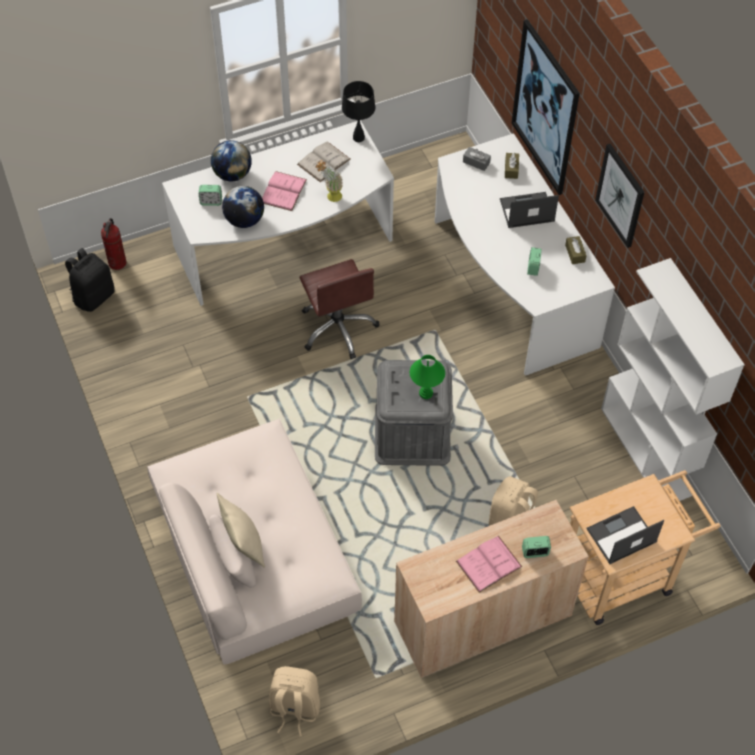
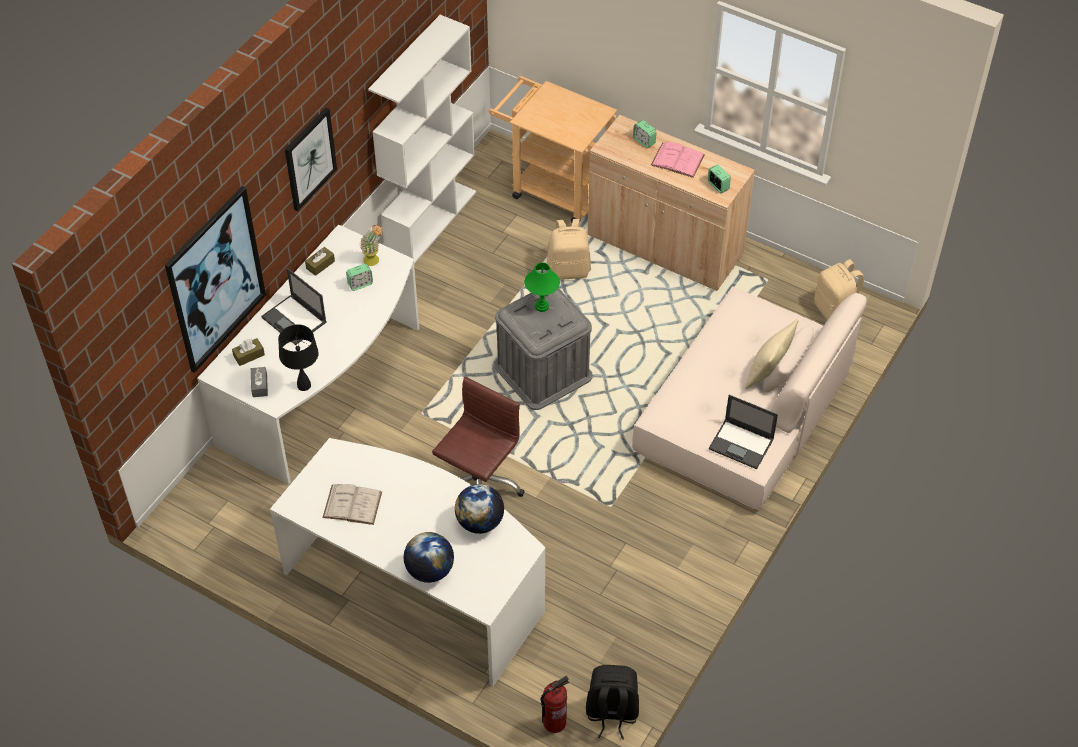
camera: 125 degrees left, 5 degrees down
(211, 201) = (479, 565): alarm clock -> alarm clock (718, 186)
(283, 191) = (417, 514): pink book -> none
(330, 197) = (395, 471): potted plant -> potted plant (374, 262)
(358, 138) = (297, 495): black table lamp -> black table lamp (304, 385)
(620, 536) = (580, 116): laptop -> laptop (742, 444)

